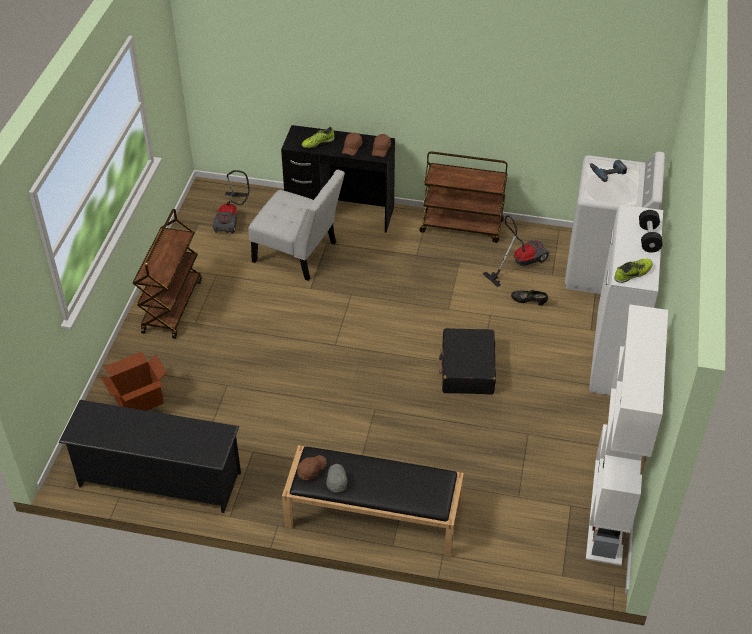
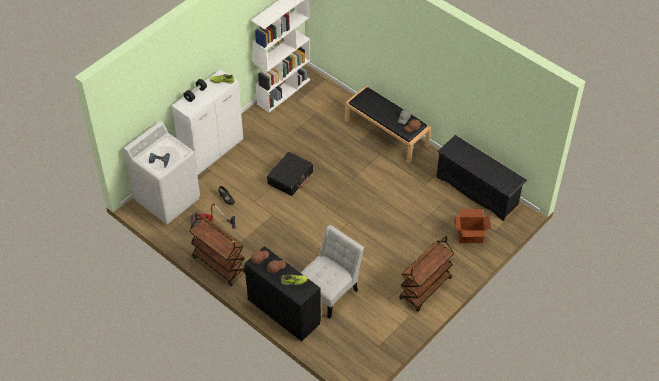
camera: 150 degrees left, 5 degrees up
(231, 218) = (355, 340): vacuum cleaner -> none
(299, 254) = (330, 291): white chair -> white chair turned 75 degrees clockwise

